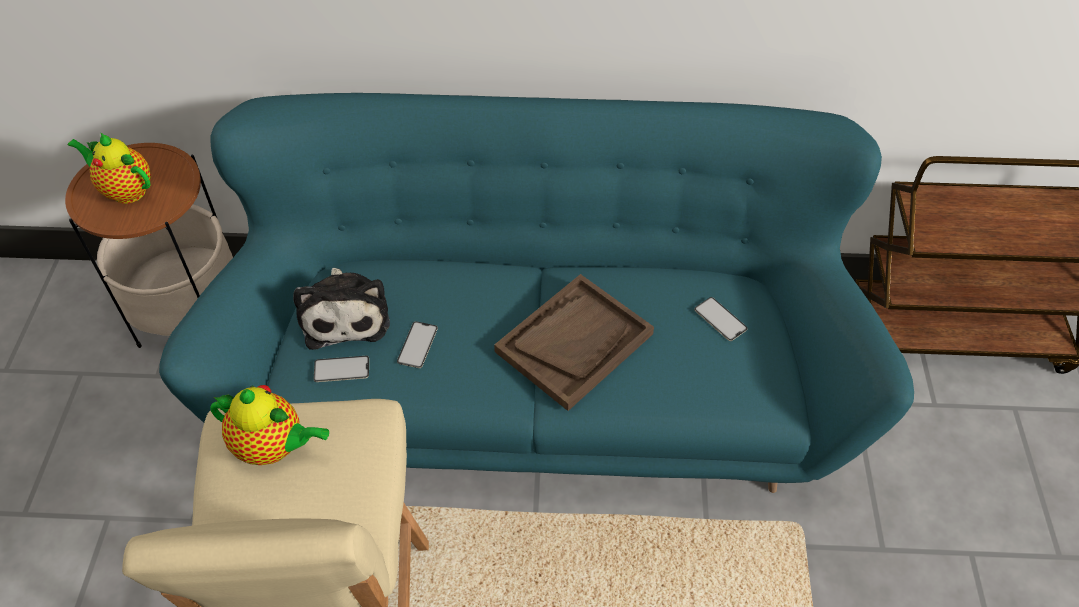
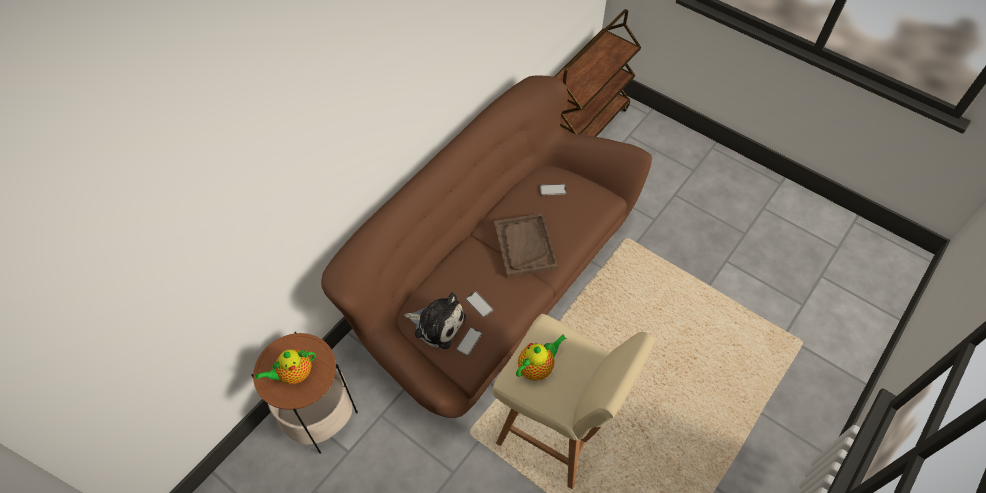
camera: 55 degrees left, 5 degrees up
(539, 388) = (493, 287): turquoise sofa -> brown sofa

